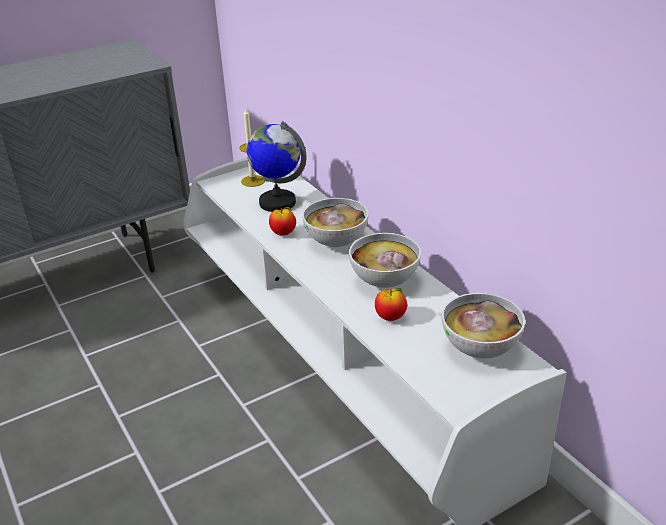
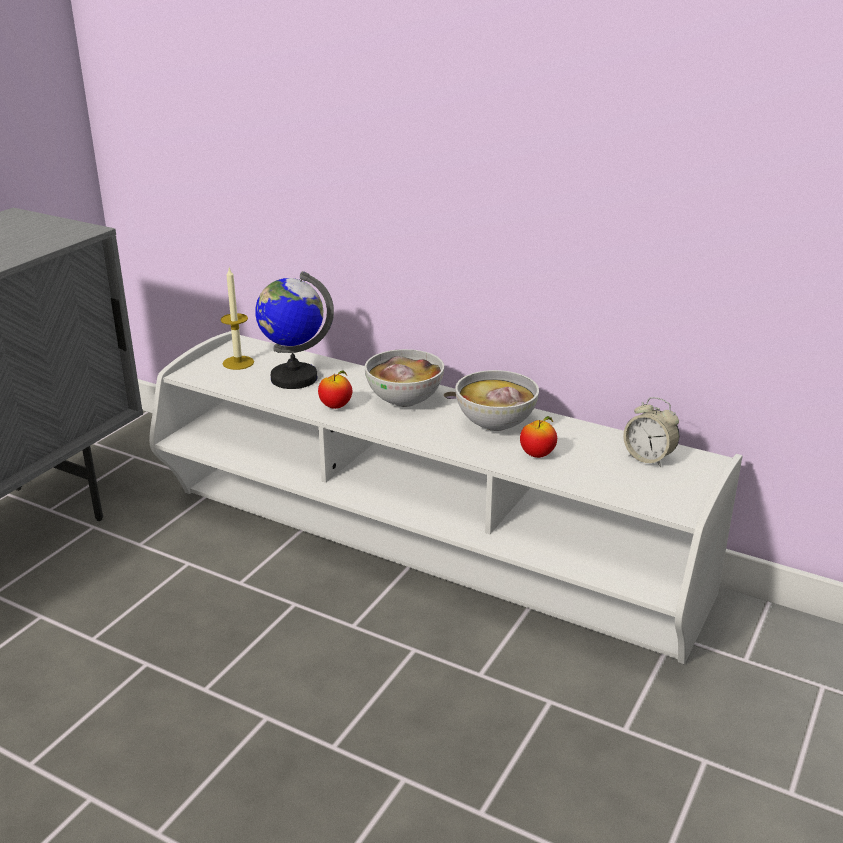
camera: 30 degrees left, 5 degrees down
(480, 348) = (648, 458): bowl -> alarm clock

